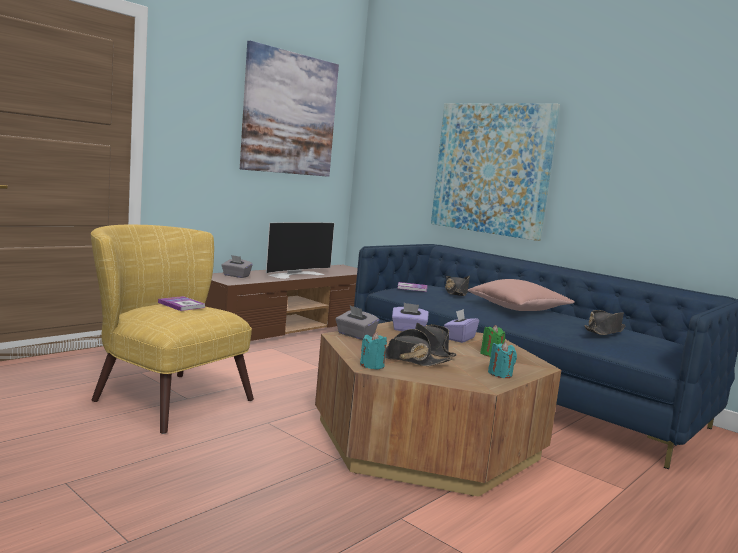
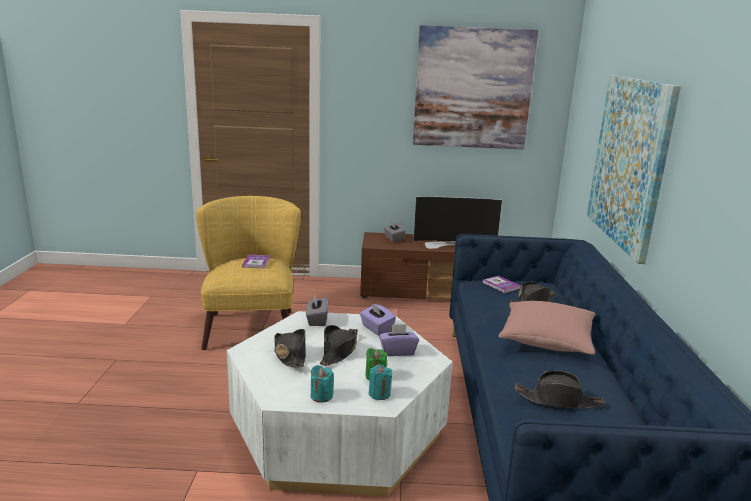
camera: 50 degrees right, 10 degrees up
(372, 366) = (250, 350): turquoise candle -> turquoise candle (379, 394)
(426, 440) = (337, 431): brown coffee table -> white coffee table

